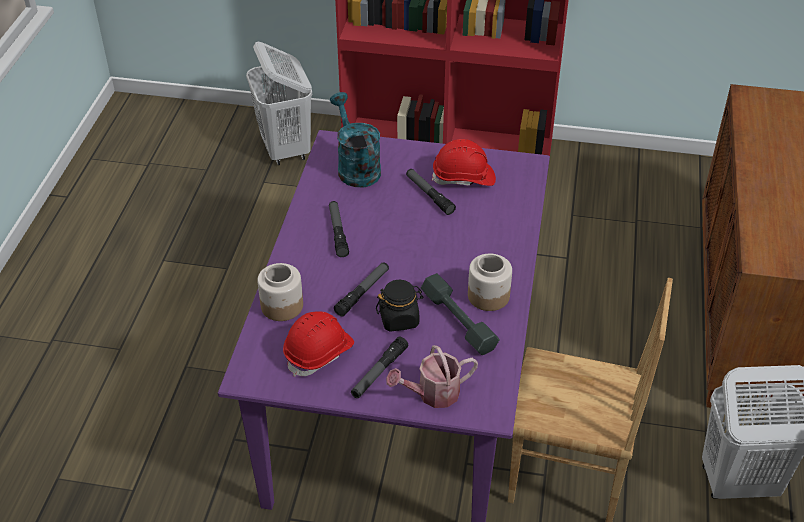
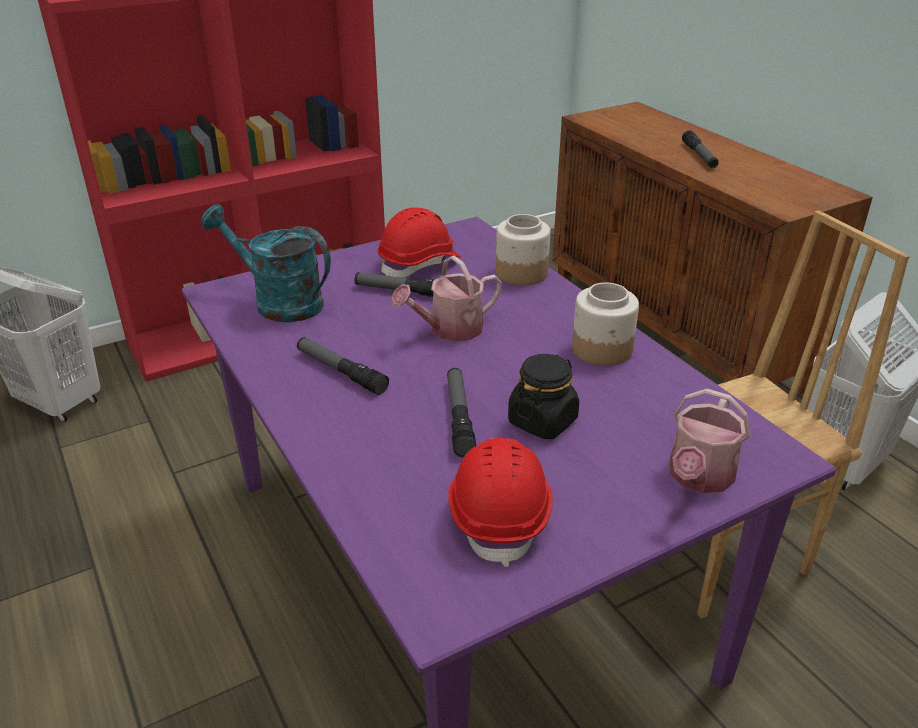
camera: 40 degrees left, 10 degrees down
(281, 306) = (371, 489): jar -> jar (521, 273)
(379, 372) = (605, 492): flashlight -> flashlight (699, 156)
(422, 236) = (449, 330): none -> watering can
(458, 321) = (608, 388): grey dumbbell -> none

